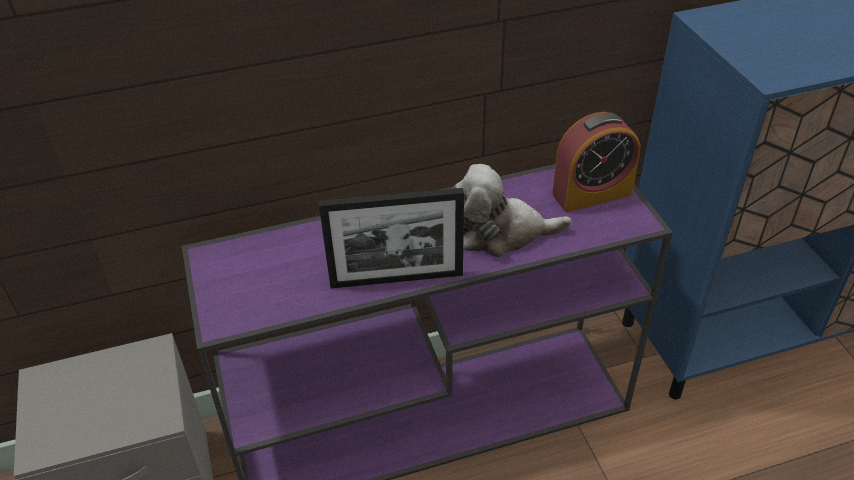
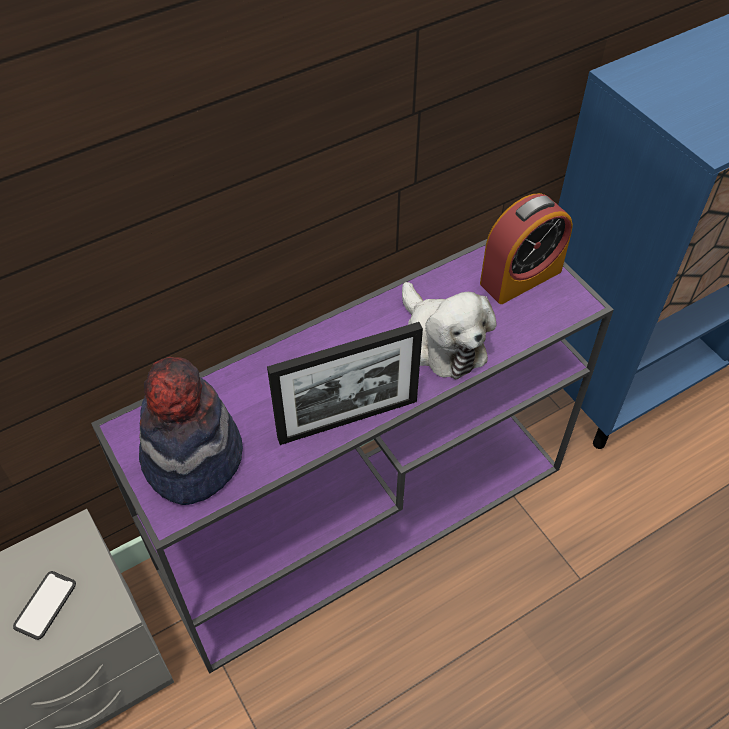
camera: 15 degrees left, 10 degrees up
(111, 400) = (45, 605): none -> phone
(253, 285) = (192, 457): none -> hat
(502, 233) = (442, 342): plush toy -> plush toy turned 105 degrees counterclockwise

